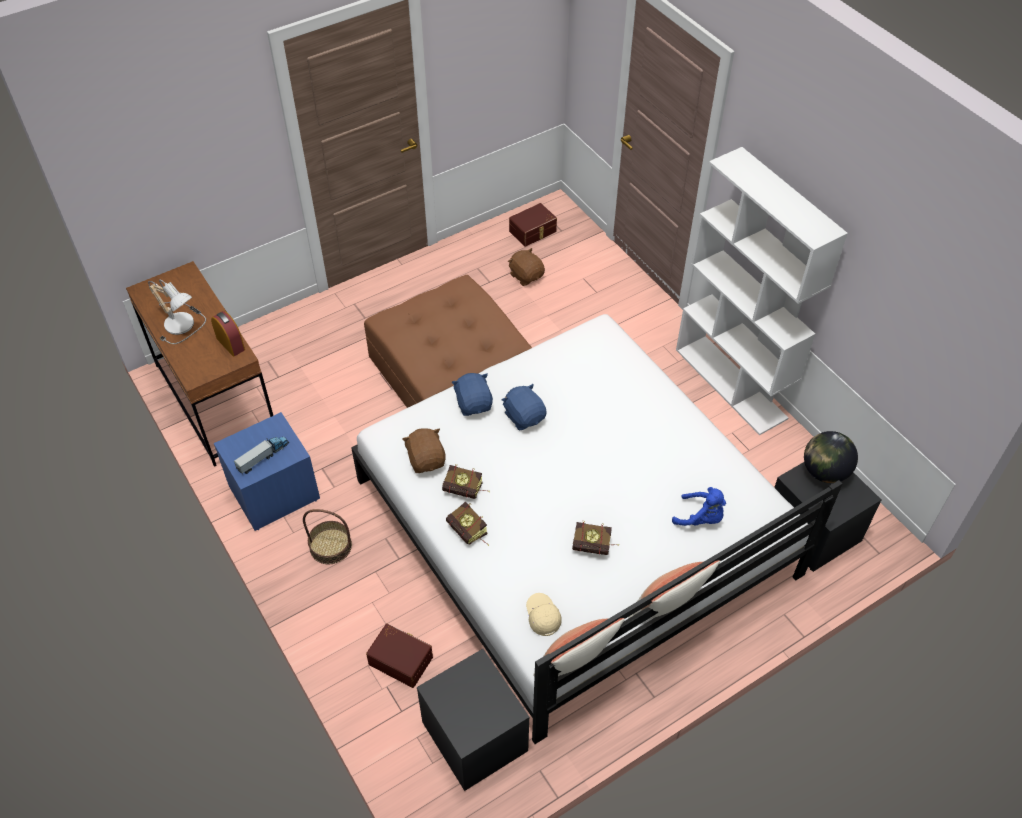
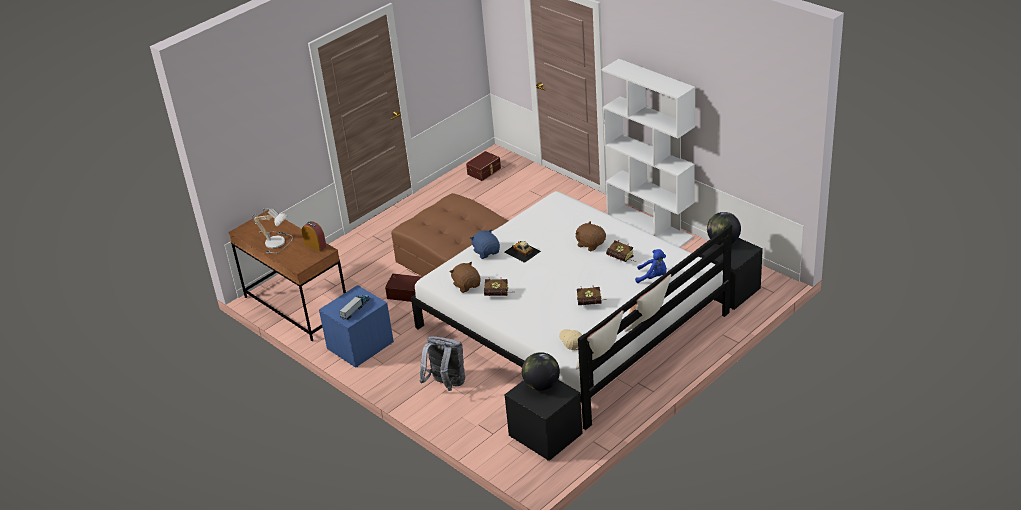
camera: 10 degrees left, 15 degrees down
(330, 546) = (411, 364): basket -> none
(366, 597) = (446, 384): none -> grey backpack
(401, 659) = (482, 409): brown storage box -> brown storage box (405, 293)
(470, 533) = (510, 314): book -> book (622, 259)
(476, 685) = (541, 385): none -> globe
(524, 416) = (522, 251): blue plush toy -> toy car
(526, 276) = (489, 196): brown plush toy -> brown plush toy (590, 244)

